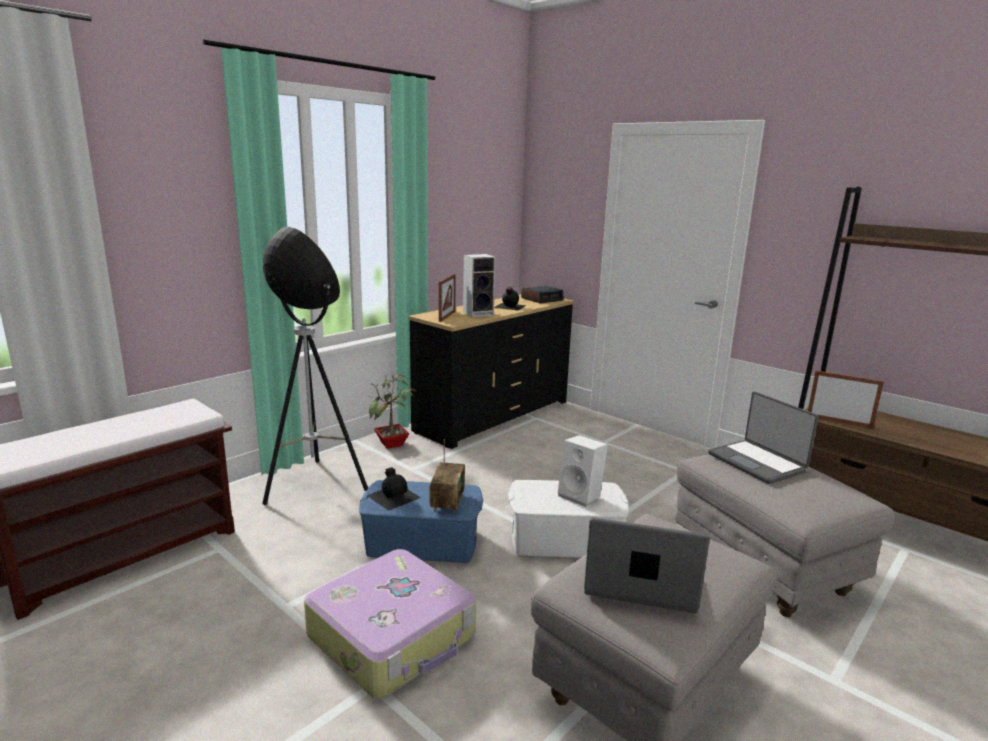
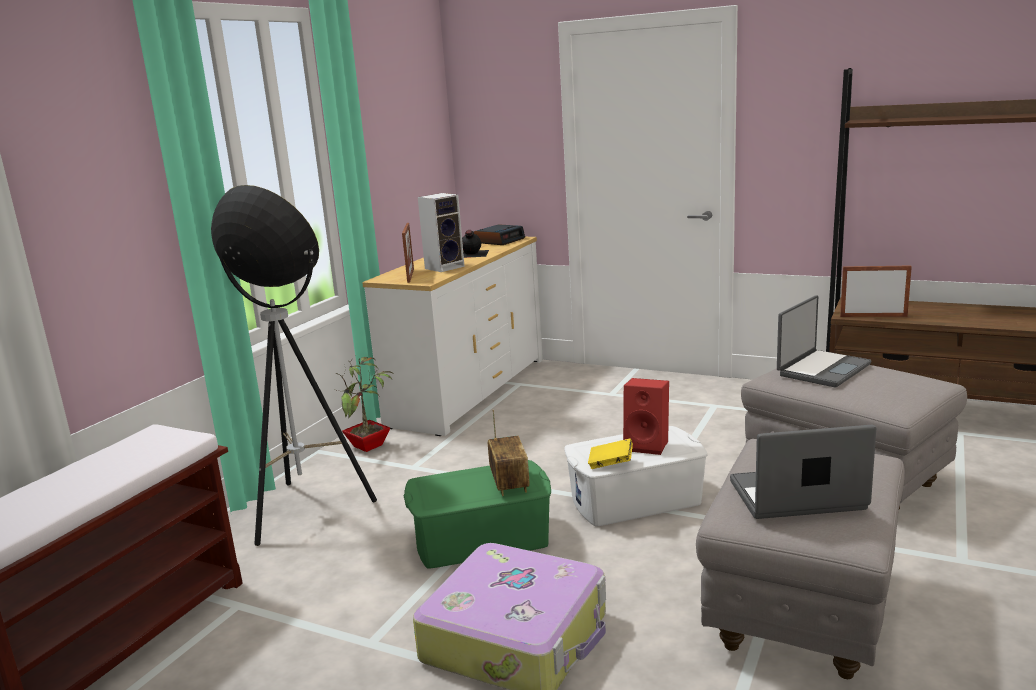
camera: 15 degrees left, 0 degrees up
(393, 496) = (442, 490): black bottle -> none
(422, 542) = (481, 539): blue storage box -> green storage box
(493, 416) = (468, 391): black dresser -> white dresser
(539, 505) = (610, 464): none -> yellow book
(581, 495) = (648, 445): white speaker -> red speaker
(757, 462) = (822, 369): laptop -> laptop turned 90 degrees counterclockwise

